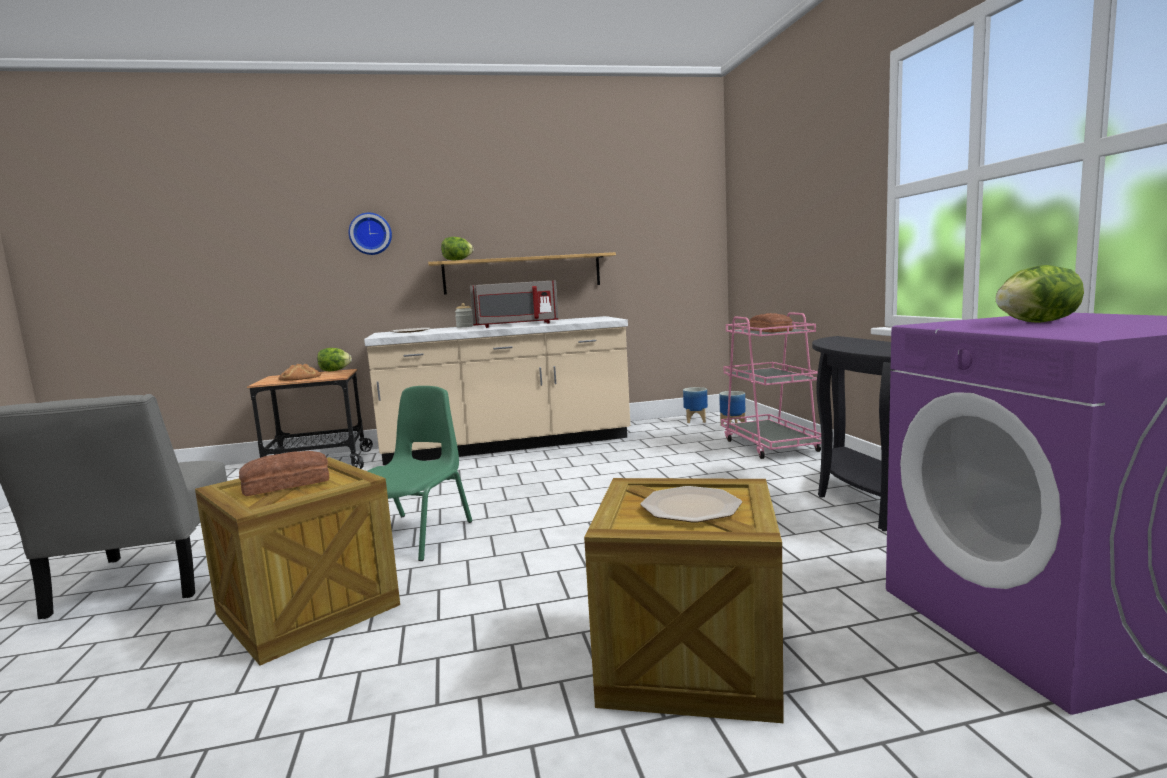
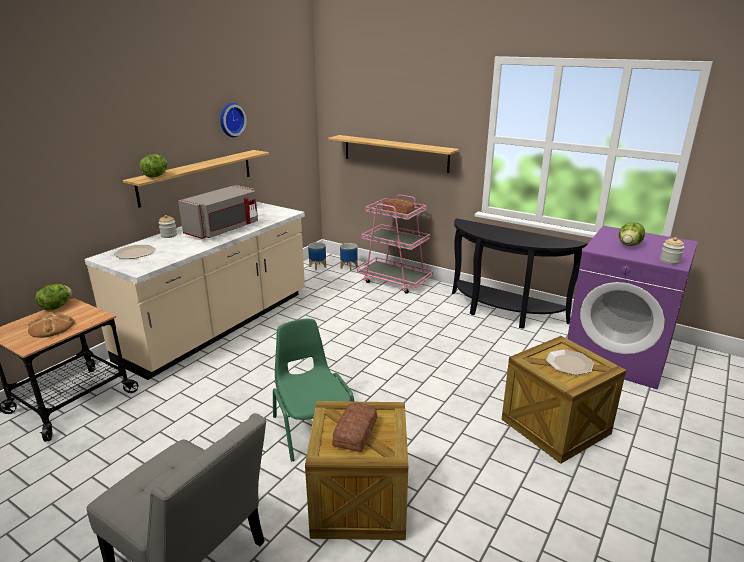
camera: 45 degrees left, 15 degrees up
(370, 234) = (65, 159): wall clock -> wall clock (231, 120)
(789, 252) = (395, 153): none -> shelf
(1083, 333) = (669, 261): none -> jar

